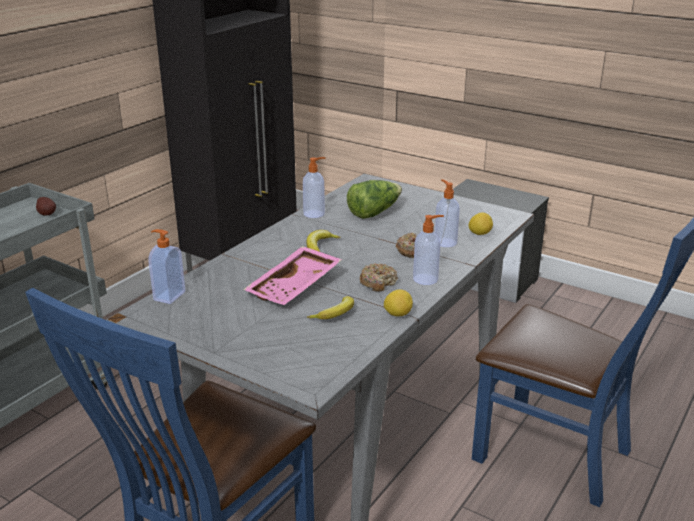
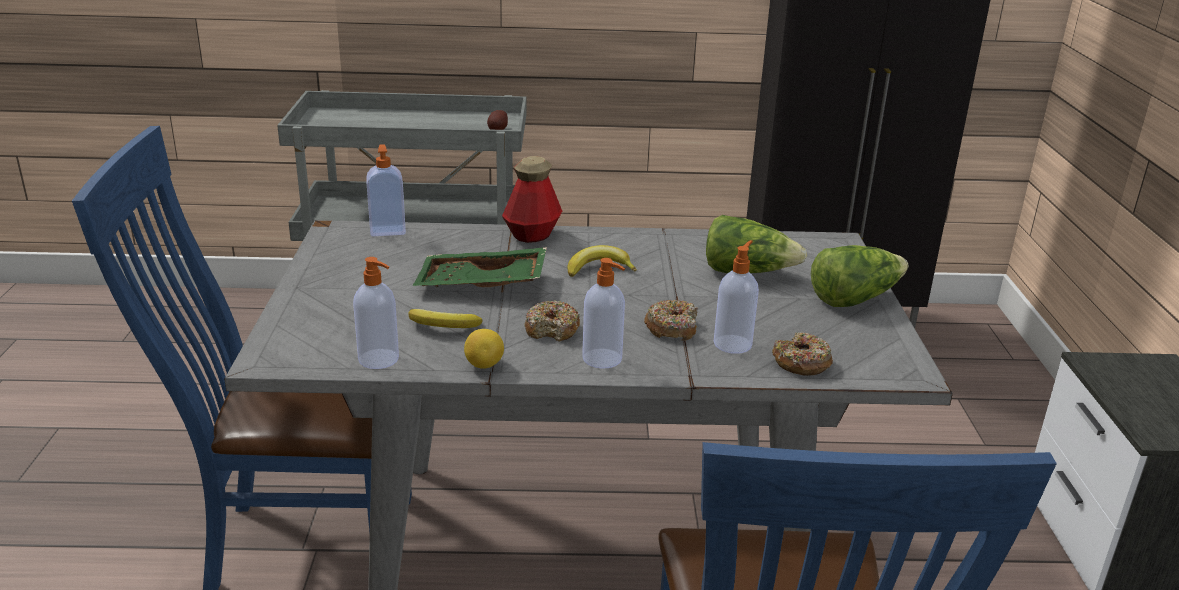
camera: 55 degrees right, 0 degrees up
(247, 252) = (532, 235): none -> bottle
(295, 287) = (481, 285): pink tray -> green tray
(315, 213) = (684, 239): soap dispenser -> soap dispenser (379, 359)
(431, 200) = (854, 298): none -> lettuce
(480, 233) = (801, 363): lemon -> donut

